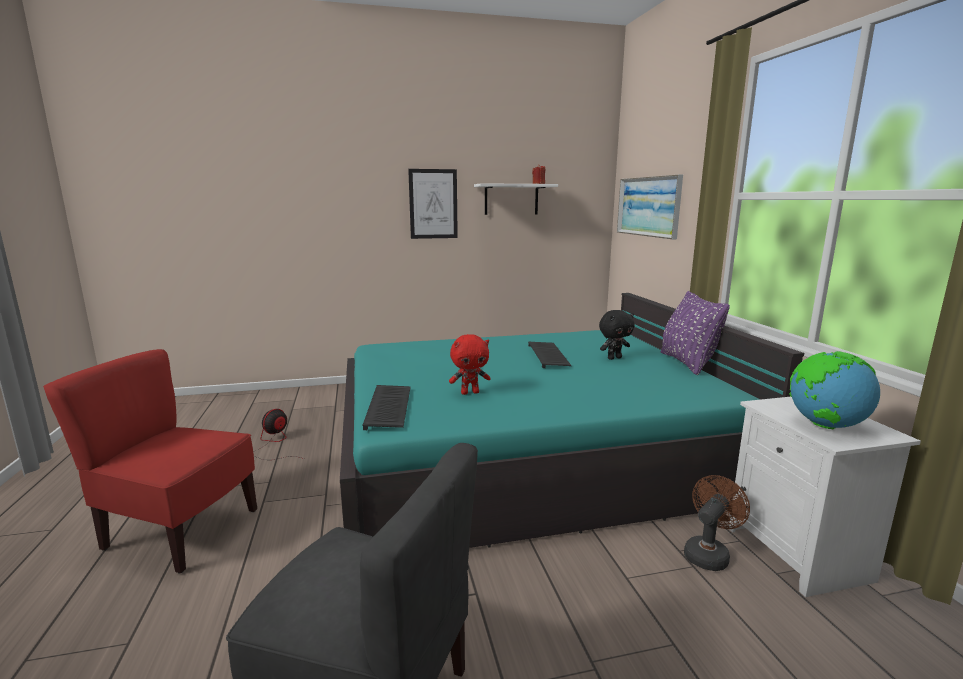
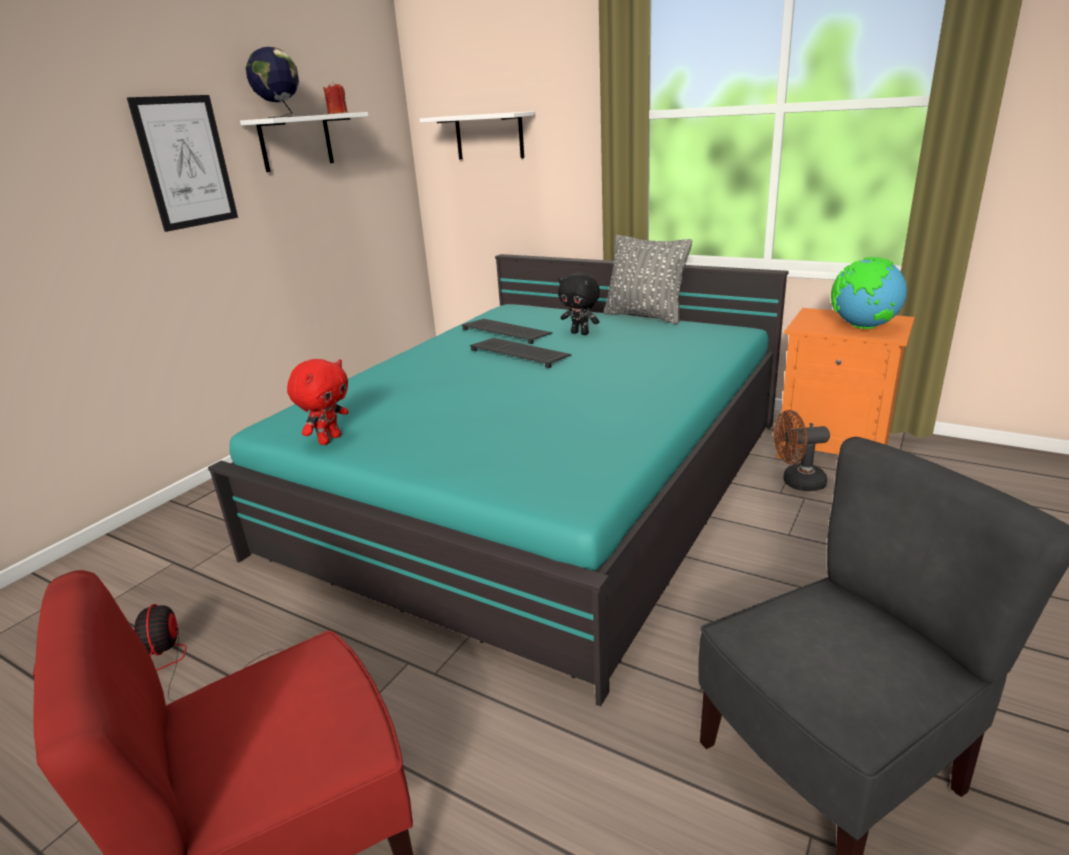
camera: 45 degrees left, 10 degrees up
(389, 408) = (521, 480): keyboard -> keyboard (507, 332)
(470, 392) = (550, 423): red plush toy -> red plush toy (329, 439)
(496, 183) = (281, 117): none -> globe
(614, 358) = (580, 333): black plush toy -> black plush toy turned 105 degrees clockwise
(648, 206) = (489, 136): picture -> white shelf
(687, 363) = (645, 316): purple pillow -> grey pillow
(708, 553) = (797, 483): brown fan -> brown fan turned 90 degrees counterclockwise
(800, 554) = (834, 450): white nightstand -> orange nightstand

